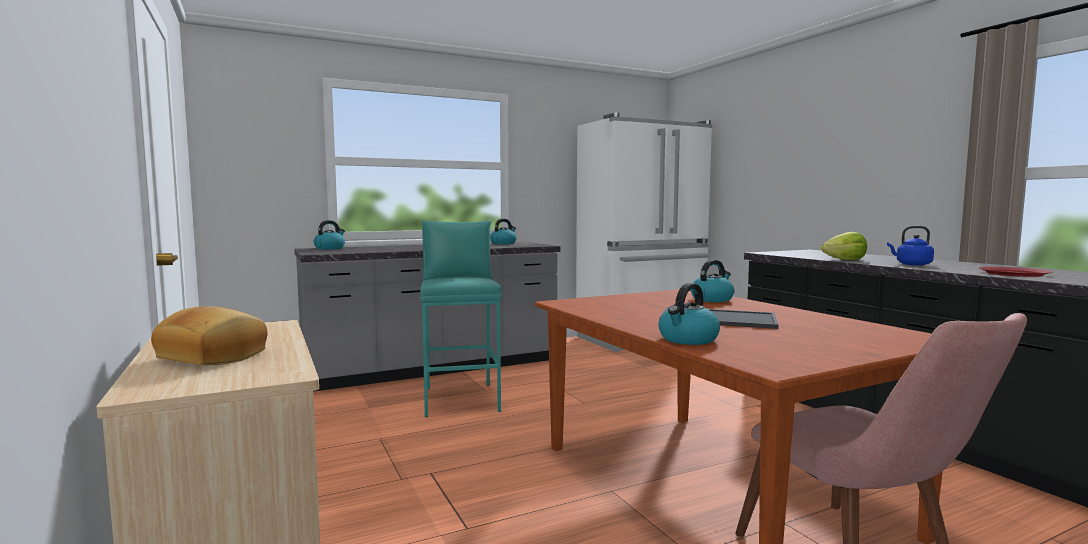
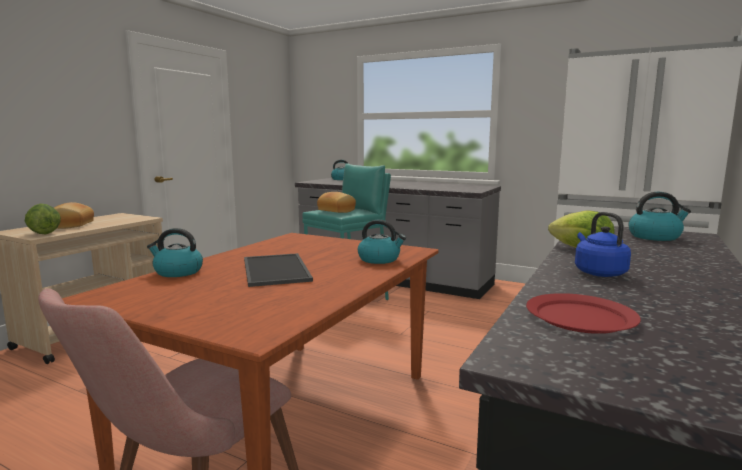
camera: 55 degrees right, 5 degrees up
(269, 371) = (44, 233): none -> lettuce
(461, 279) = (337, 210): none -> bread
(503, 243) = (462, 186): kettle -> kettle (655, 237)

